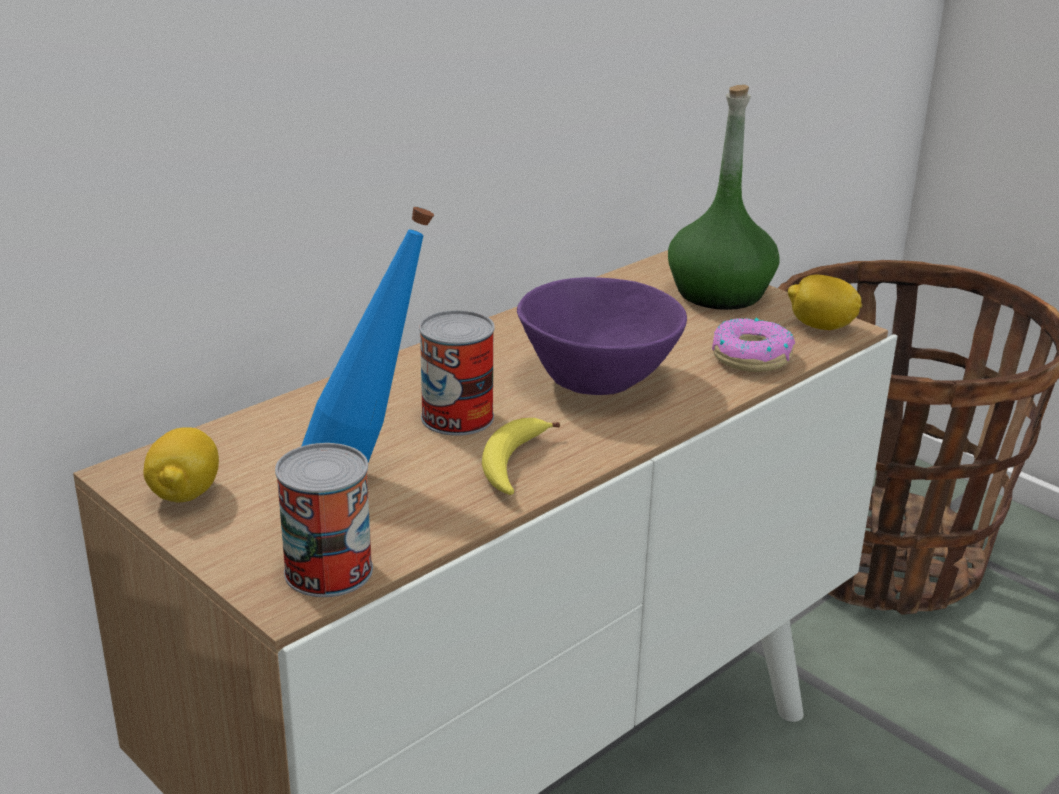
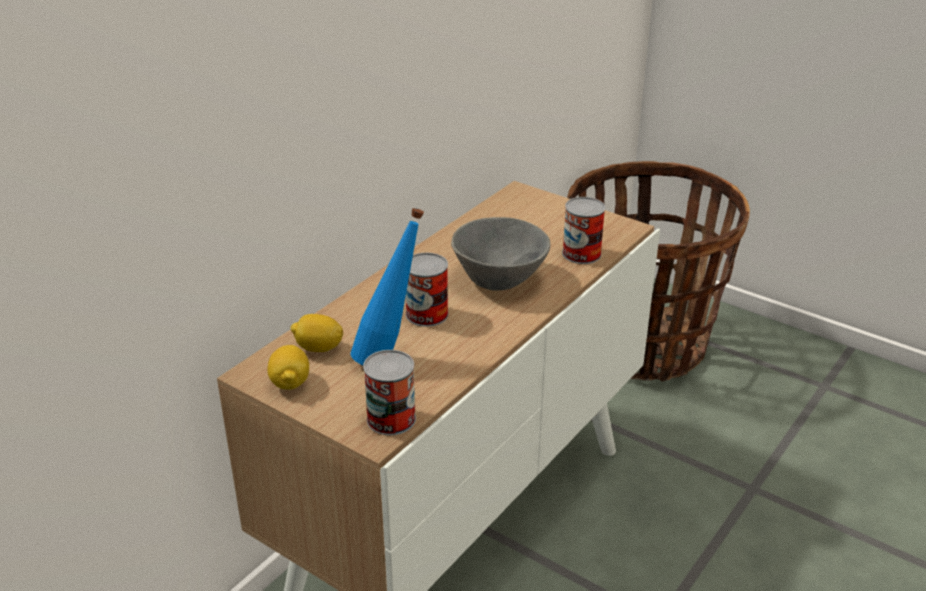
camera: 10 degrees left, 5 degrees up
(513, 465) = (469, 341): banana -> none
(600, 382) = (501, 281): purple bowl -> grey bowl
(719, 294) = (551, 211): green bottle -> none
(750, 357) = (581, 254): donut -> can
(821, 326) = (616, 228): lemon -> lemon (318, 348)

